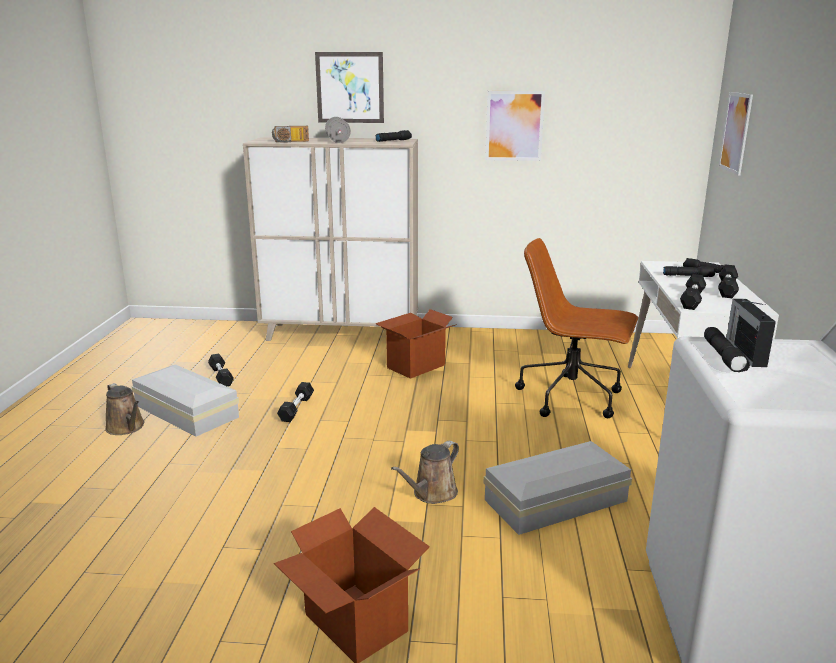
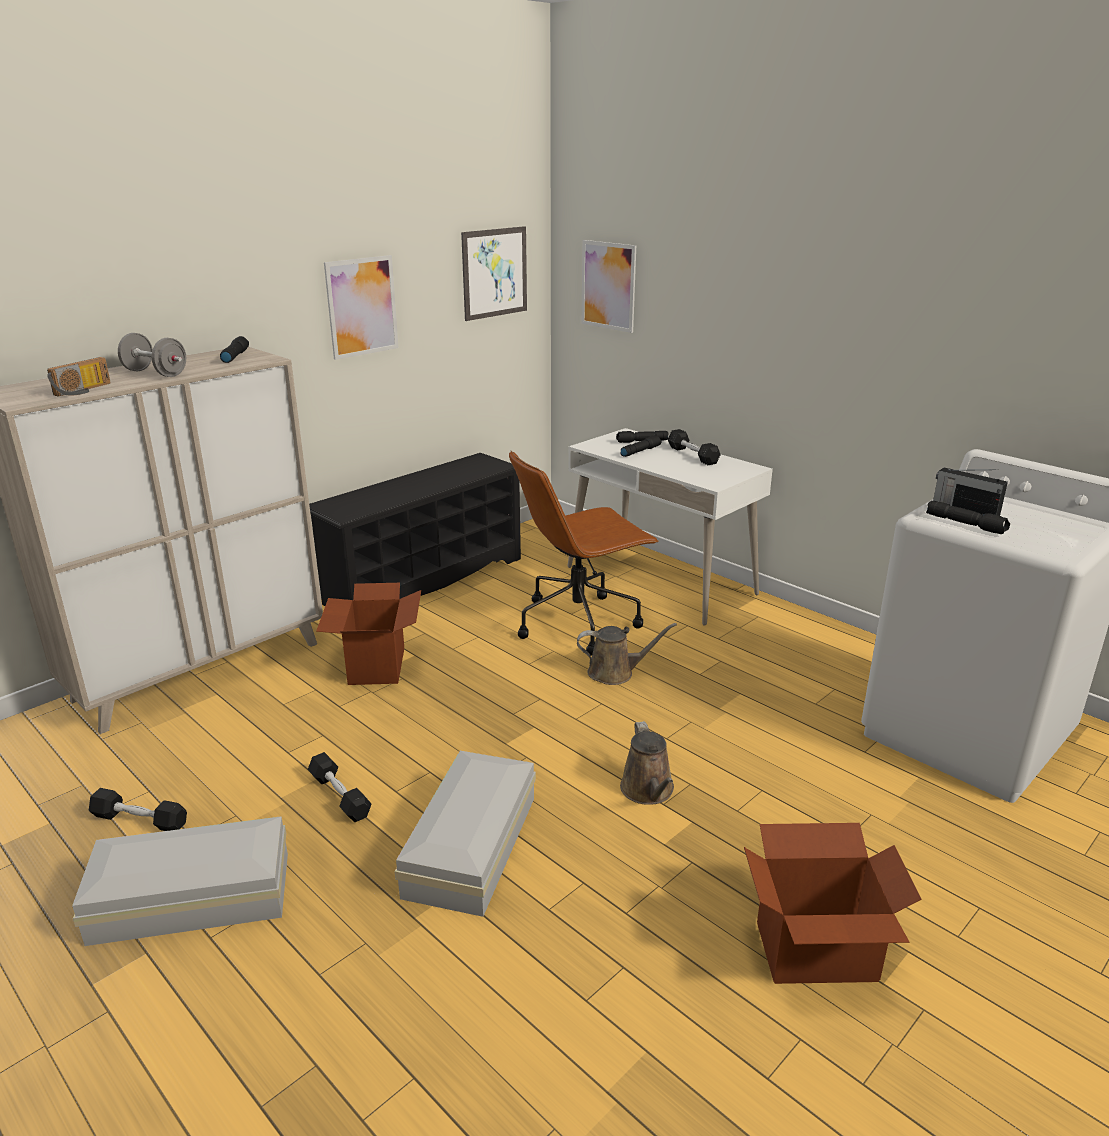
camera: 50 degrees left, 5 degrees up
(127, 427) = (144, 983): brown watering can -> brown watering can (615, 673)
(350, 87) = (122, 280): picture -> picture (494, 273)
(520, 339) = (424, 580): none -> black shoe rack
(558, 501) = (738, 727): white storage box -> white storage box (474, 844)
(692, 299) = (697, 476): black dumbbell -> none

